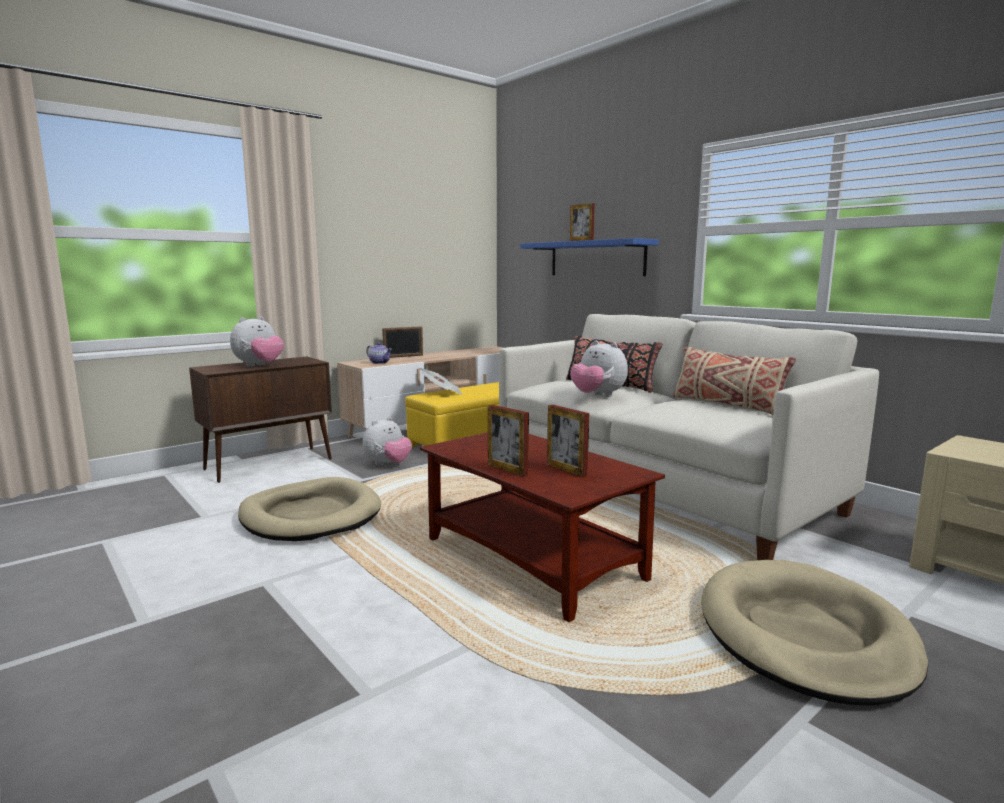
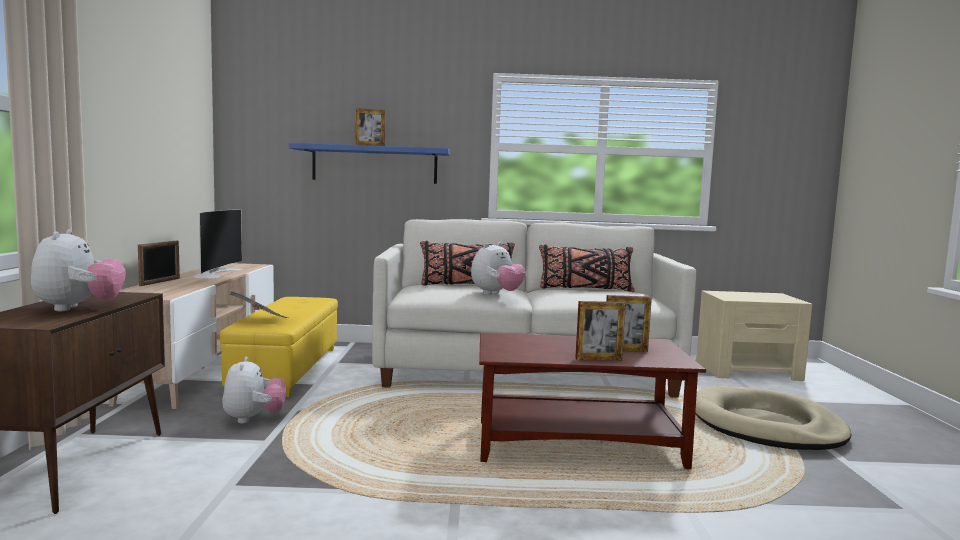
camera: 50 degrees left, 5 degrees down
(311, 515) = (313, 492): beige dog bed -> none
(380, 363) = (163, 291): teapot -> none
(459, 353) = (216, 272): none -> television
(598, 396) = (496, 294): plush toy -> plush toy turned 45 degrees counterclockwise
(726, 405) = (585, 289): beige pillow -> black pillow

